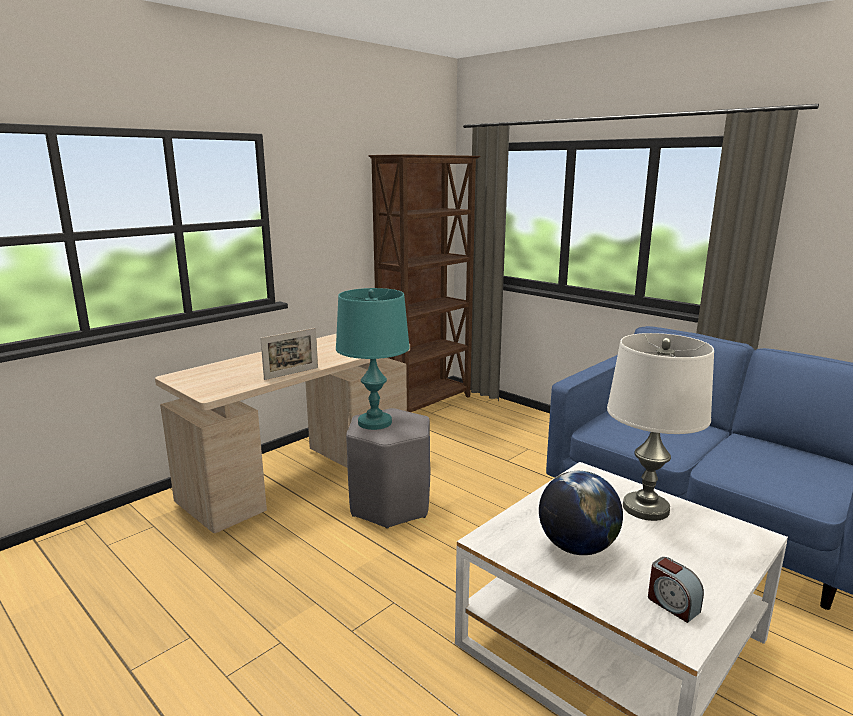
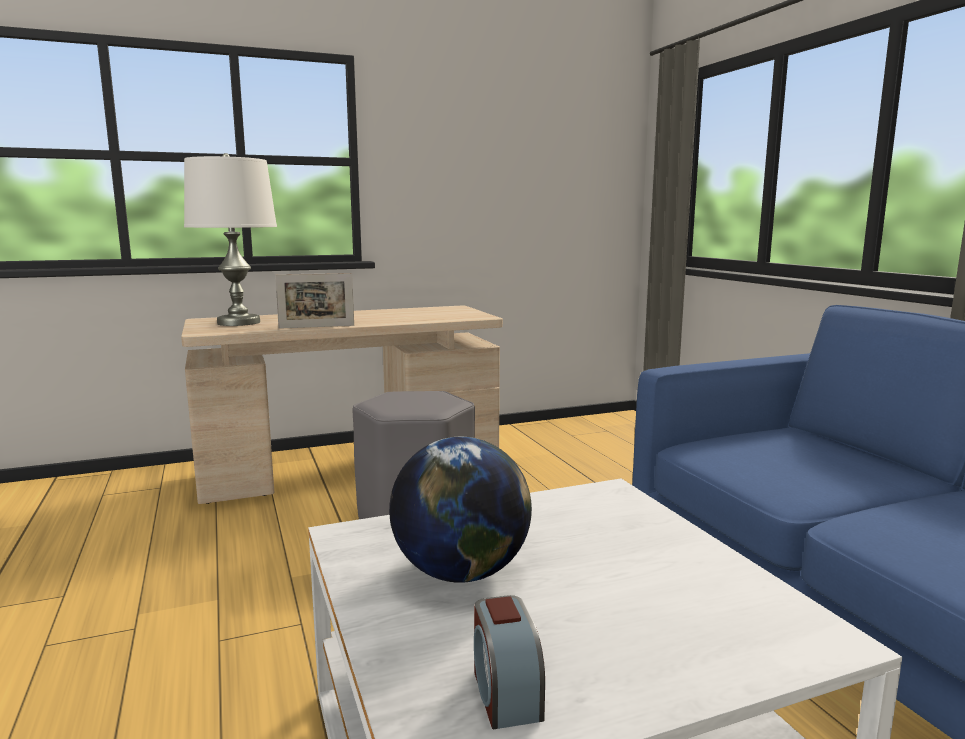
camera: 25 degrees right, 5 degrees down
(375, 422) = (397, 399): turquoise table lamp -> none
(427, 404) = (575, 426): brown bookcase -> none
(646, 508) = (651, 551): white table lamp -> white table lamp (239, 322)

